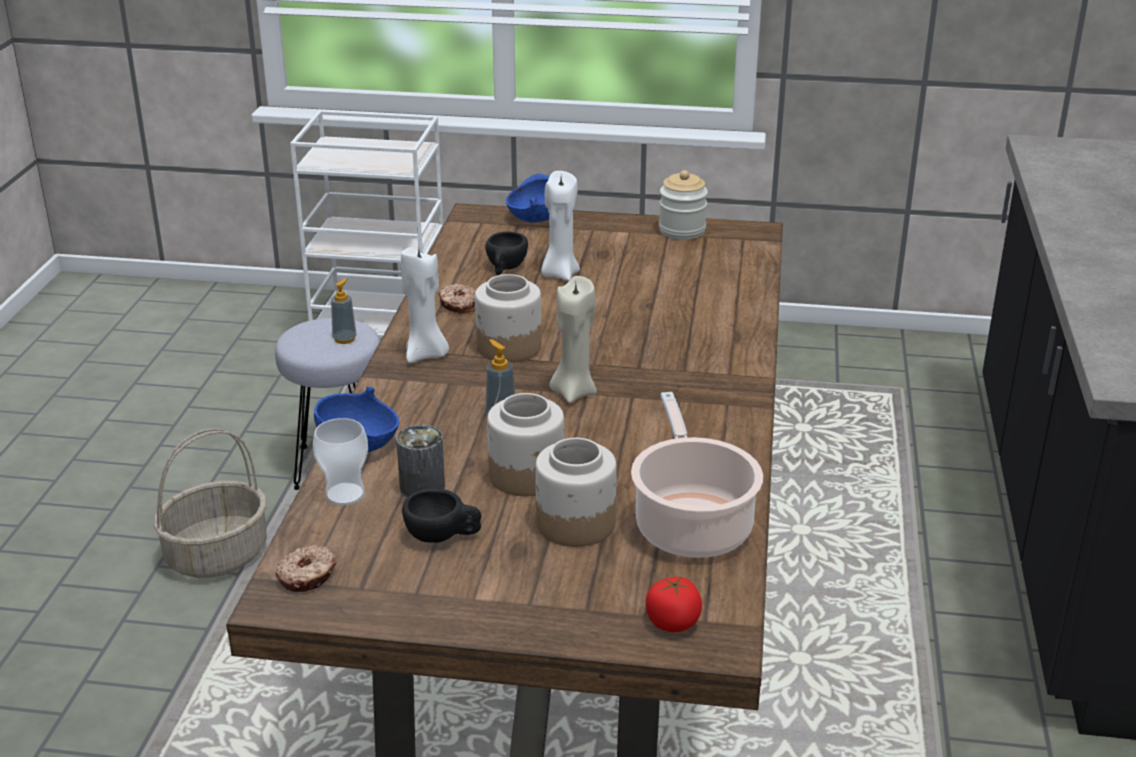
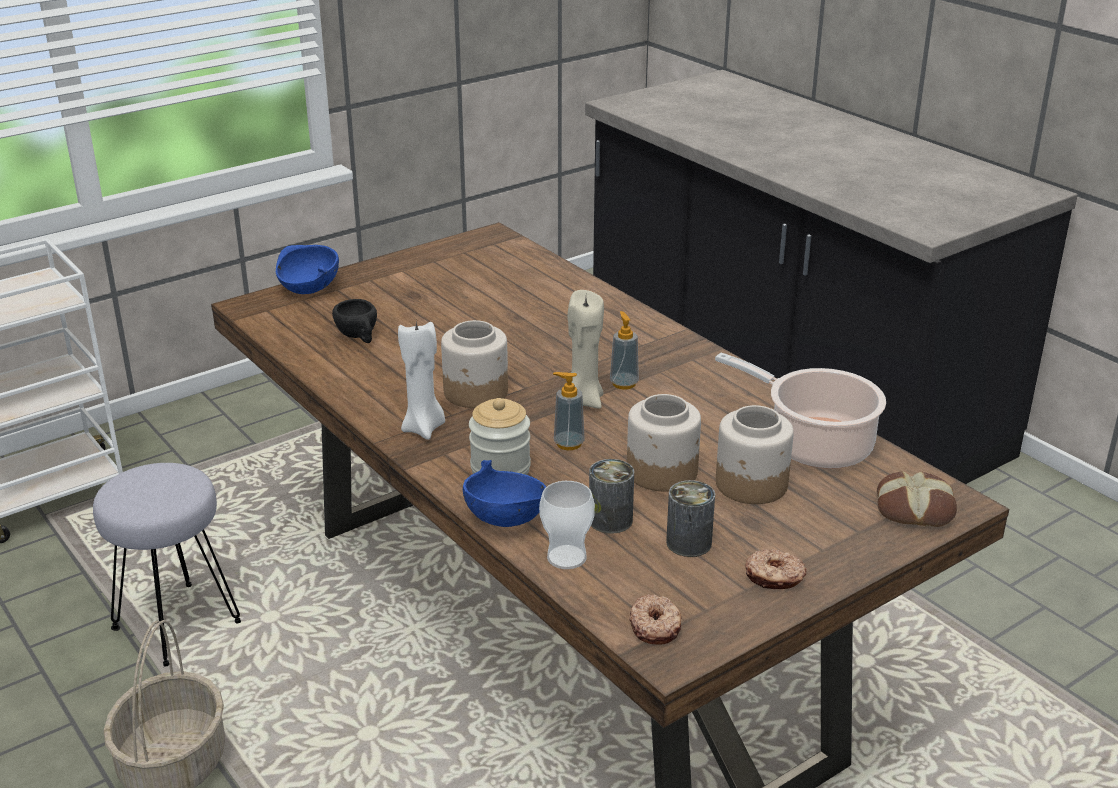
camera: 45 degrees left, 0 degrees up
(344, 339) = (173, 483): soap dispenser -> soap dispenser (624, 383)
(443, 536) = (689, 543): black cup -> can
(459, 305) = (376, 380): donut -> donut (774, 577)
(559, 274) = (409, 323): white candle -> none
(673, 622) = (914, 508): tomato -> bread
(682, 230) = (440, 254): jar -> jar (500, 469)

